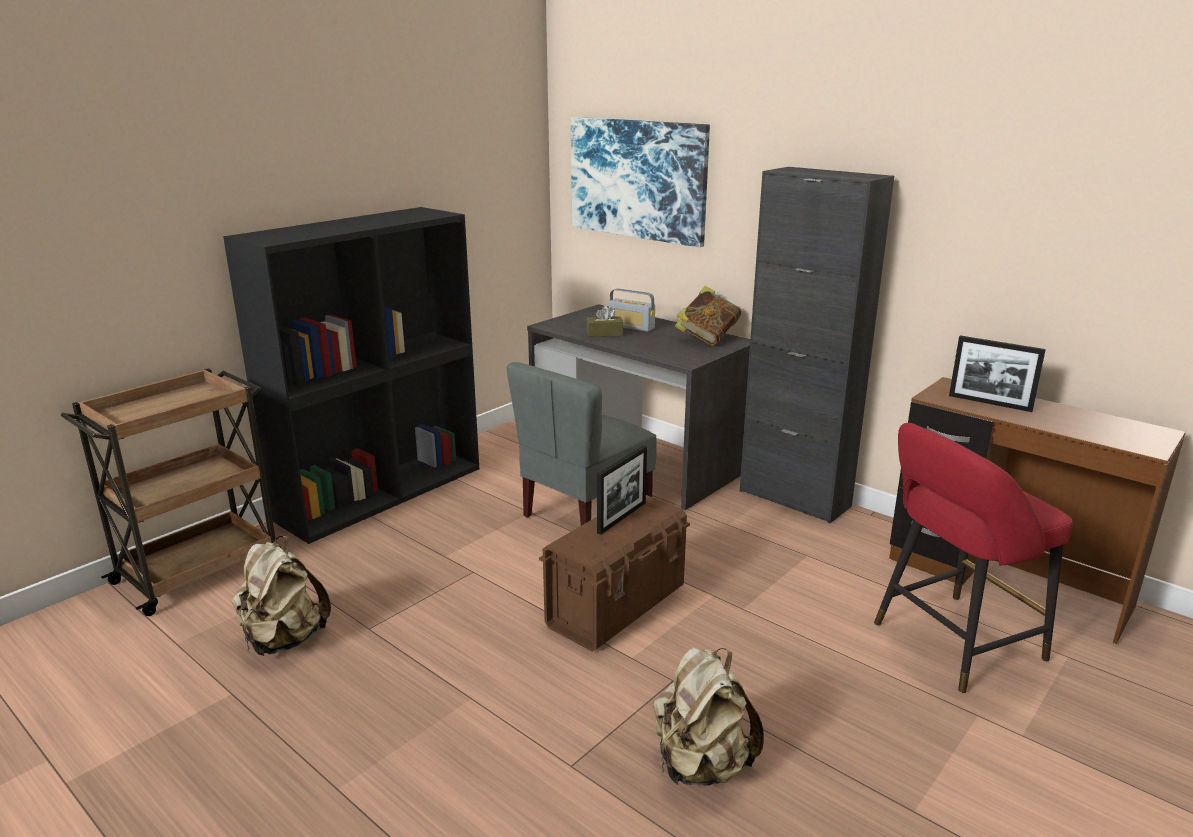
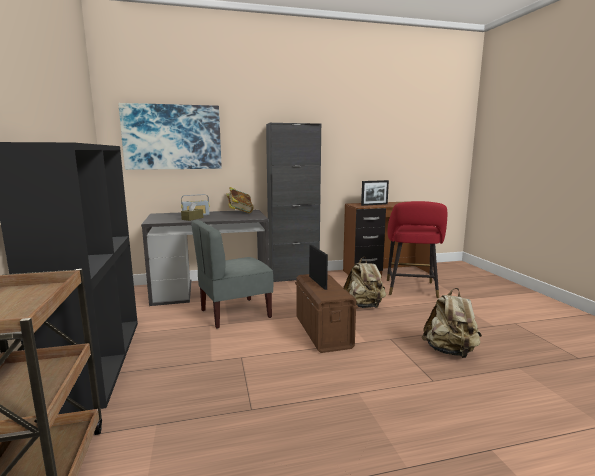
camera: 55 degrees left, 10 degrees down
(284, 640) = (217, 452): beige backpack -> beige backpack (363, 306)
(585, 513) = (234, 313): grey chair -> grey chair turned 75 degrees clockwise

